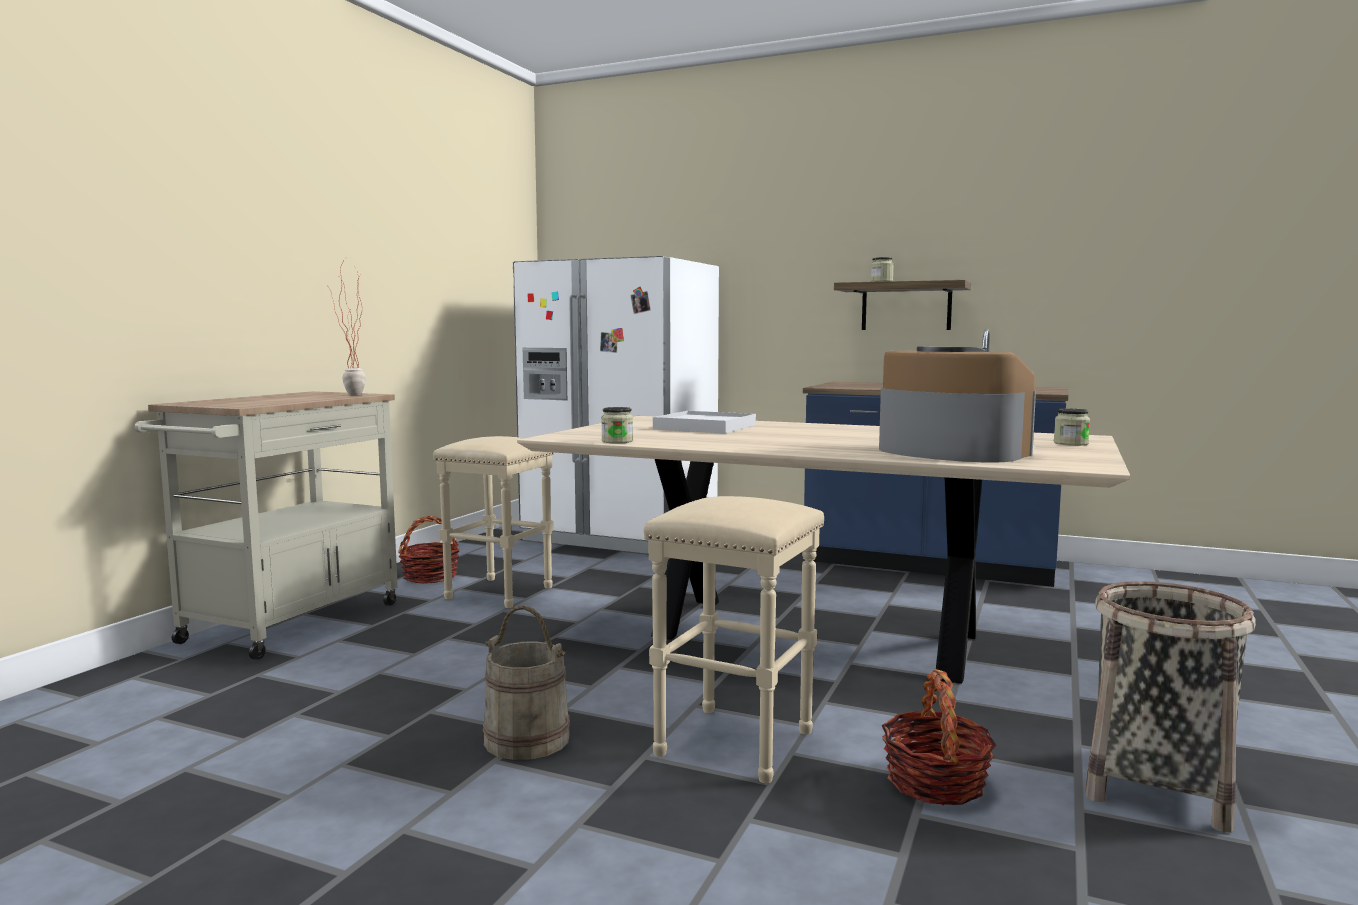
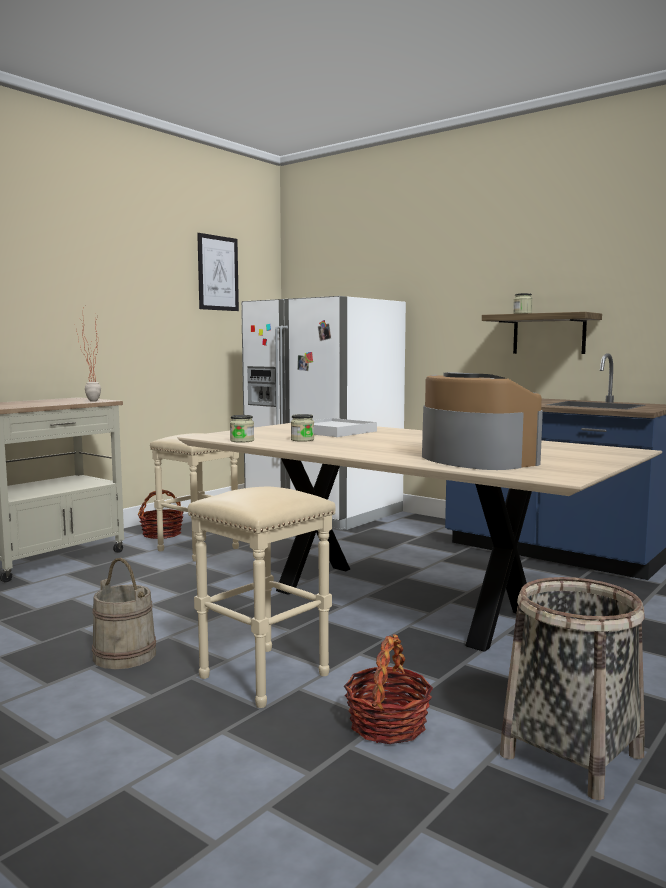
camera: 15 degrees right, 0 degrees up
(470, 223) = (218, 273): none -> picture
(1070, 443) = (602, 456): jar -> jar (302, 440)

